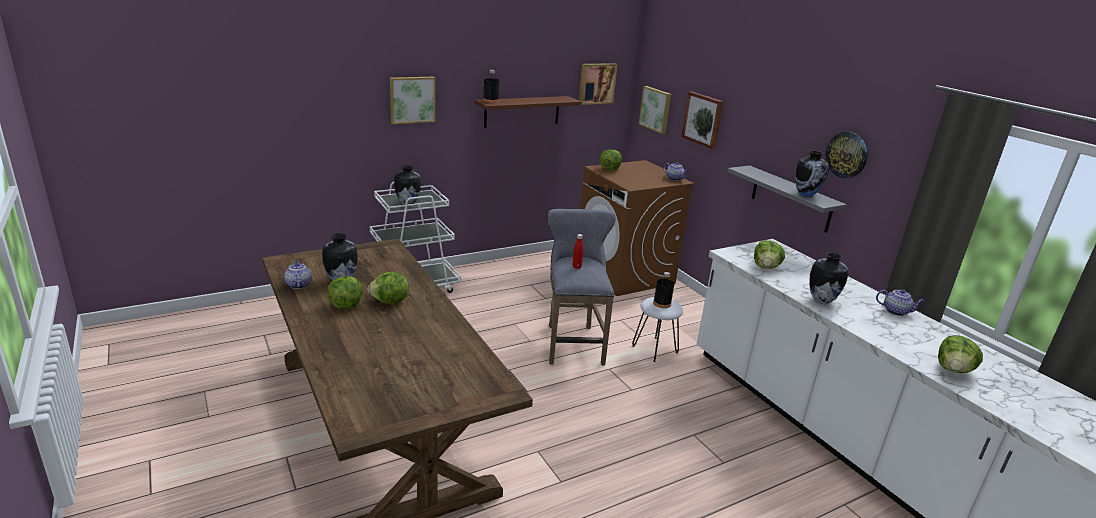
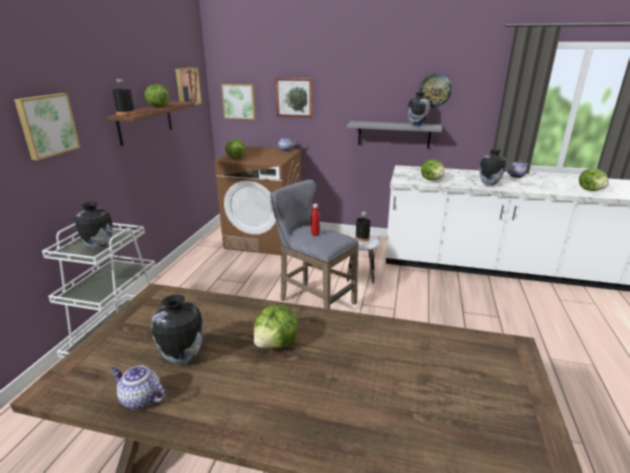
camera: 45 degrees left, 0 degrees up
(346, 305) = (245, 379): lettuce -> lettuce (158, 106)

